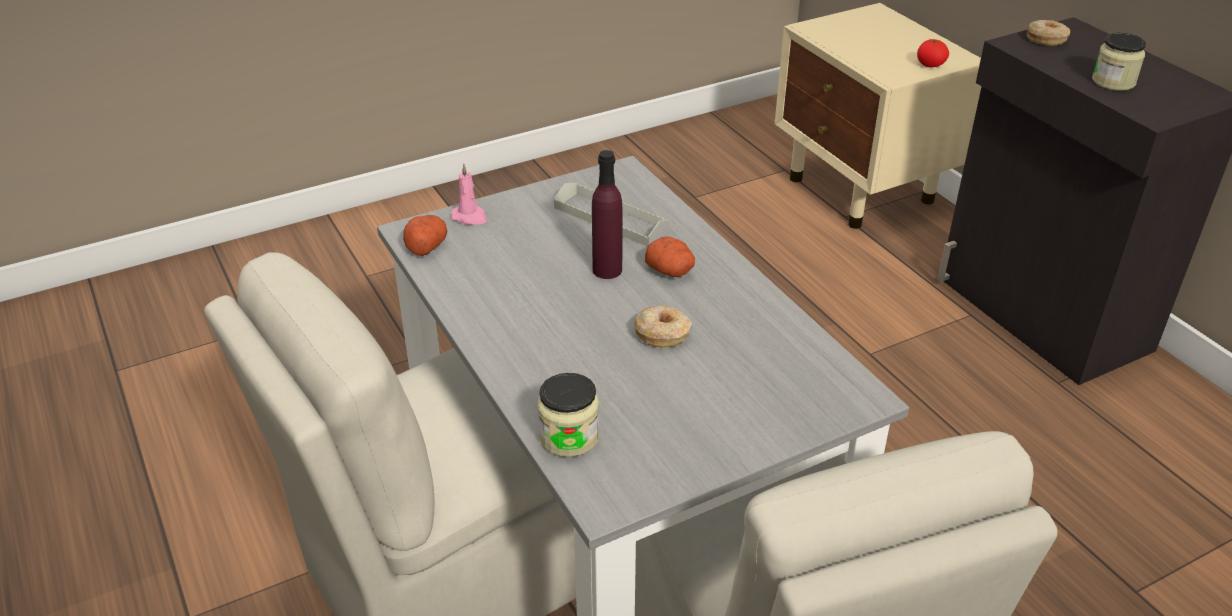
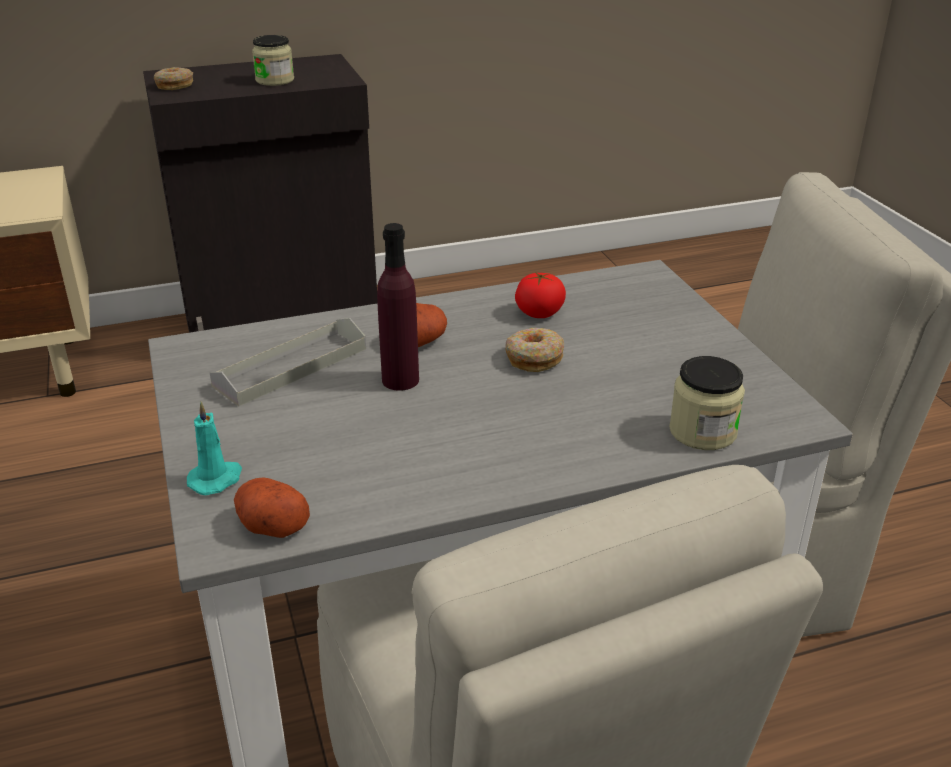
camera: 80 degrees left, 5 degrees down
(470, 217) = (216, 479): pink candle -> turquoise candle
(930, 65) = (36, 189): tomato -> tomato (539, 313)

